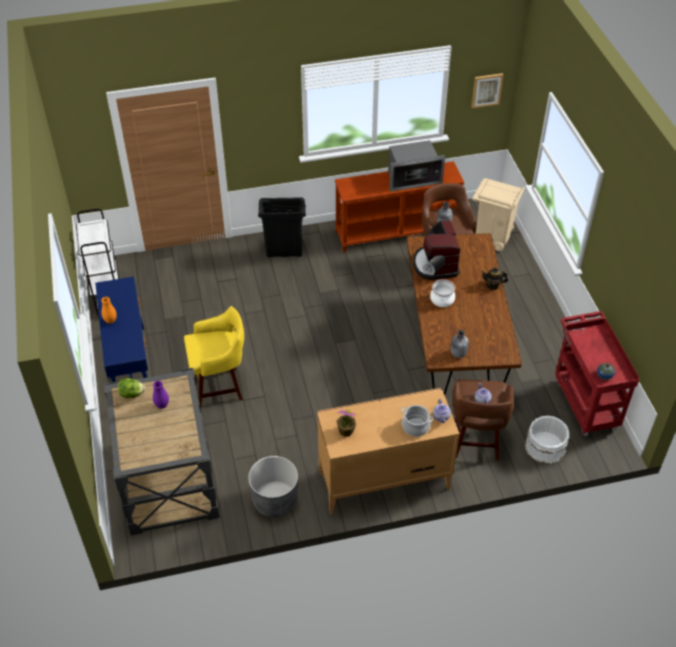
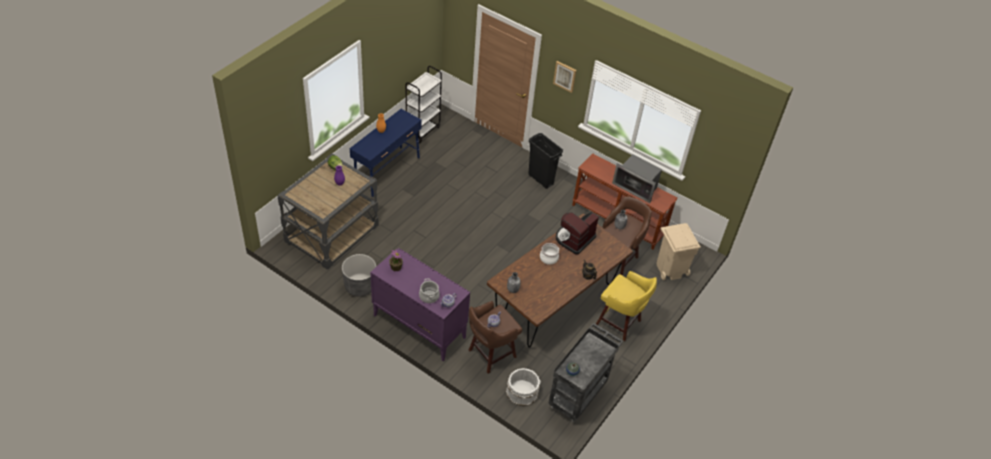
camera: 45 degrees right, 0 degrees up
(220, 387) = (412, 215): yellow stool -> yellow stool (620, 323)
(383, 480) = (419, 326): brown cabinet -> purple cabinet
(486, 90) = (720, 161): picture -> picture (565, 76)
(583, 403) = (579, 394): red cart -> black cart

